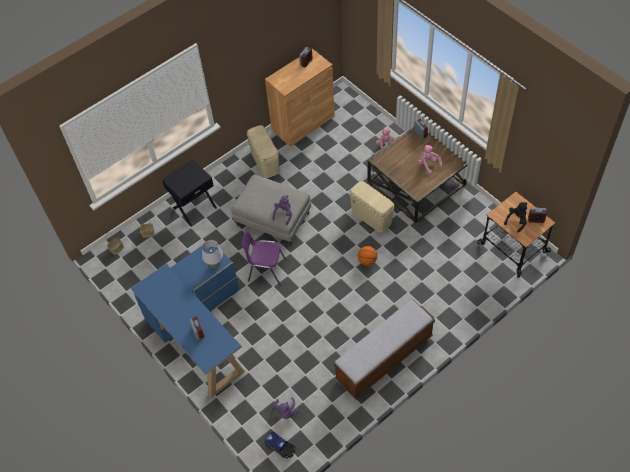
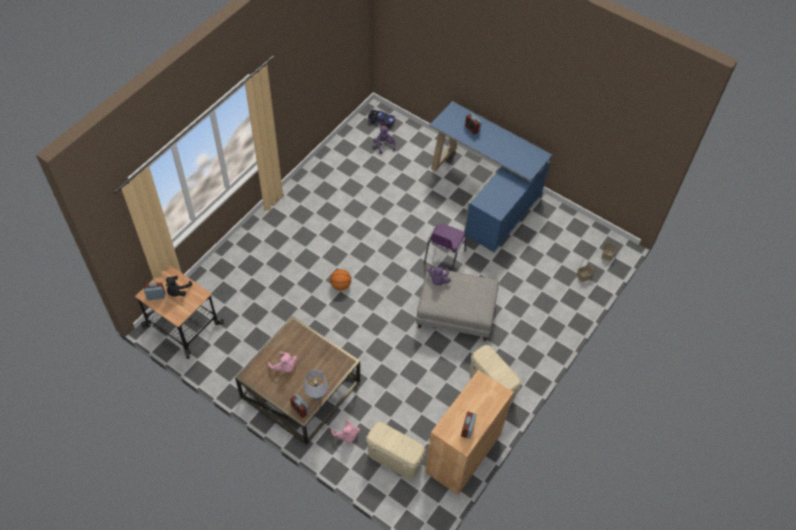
camera: 160 degrees right, 0 degrees up
(194, 207) = (549, 314): black nightstand -> none
(215, 265) = (484, 197): grey table lamp -> grey table lamp (317, 396)
(266, 270) = (443, 258): purple chair -> purple chair turned 120 degrees clockwise
(371, 216) = (346, 336): beige storage box -> beige storage box (394, 459)
(384, 358) = (307, 198): bench -> none

